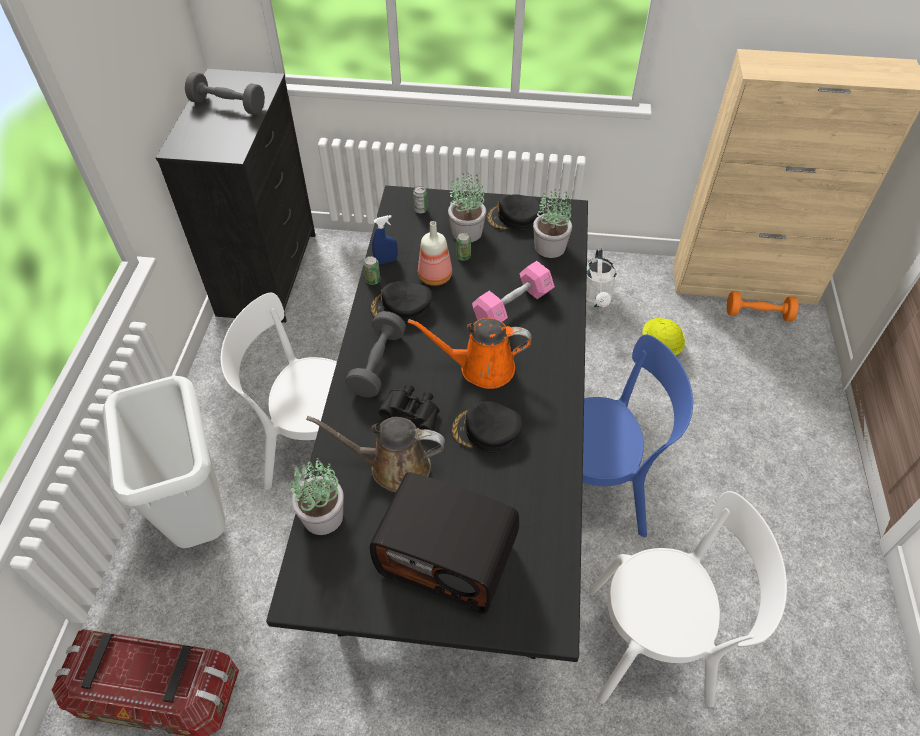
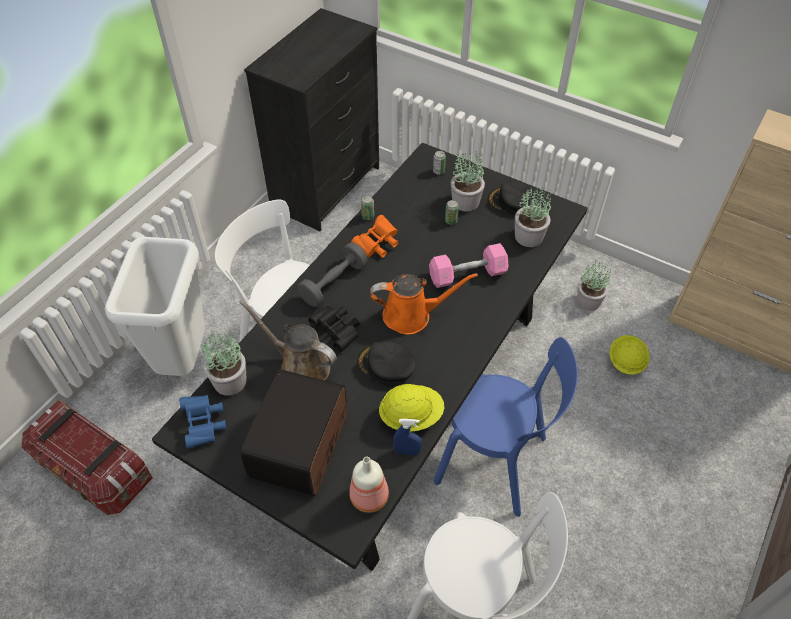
camera: 25 degrees right, 0 degrees up
(228, 106) = (319, 42): grey dumbbell -> none
(321, 578) = (204, 425): none -> blue binoculars
(386, 261) = (387, 204): blue spray bottle -> blue spray bottle (407, 451)
(401, 307) = (377, 245): black cap -> orange binoculars
(436, 276) = (419, 229): bottle -> bottle (370, 496)
(448, 556) = (302, 448): radio -> radio turned 60 degrees clockwise
(481, 367) = (411, 315): orange watering can -> orange watering can turned 150 degrees clockwise
(542, 473) = (411, 416): none -> yellow hard hat
(596, 300) = (589, 301): white watering can -> potted plant
(758, 314) = (738, 367): orange dumbbell -> none

